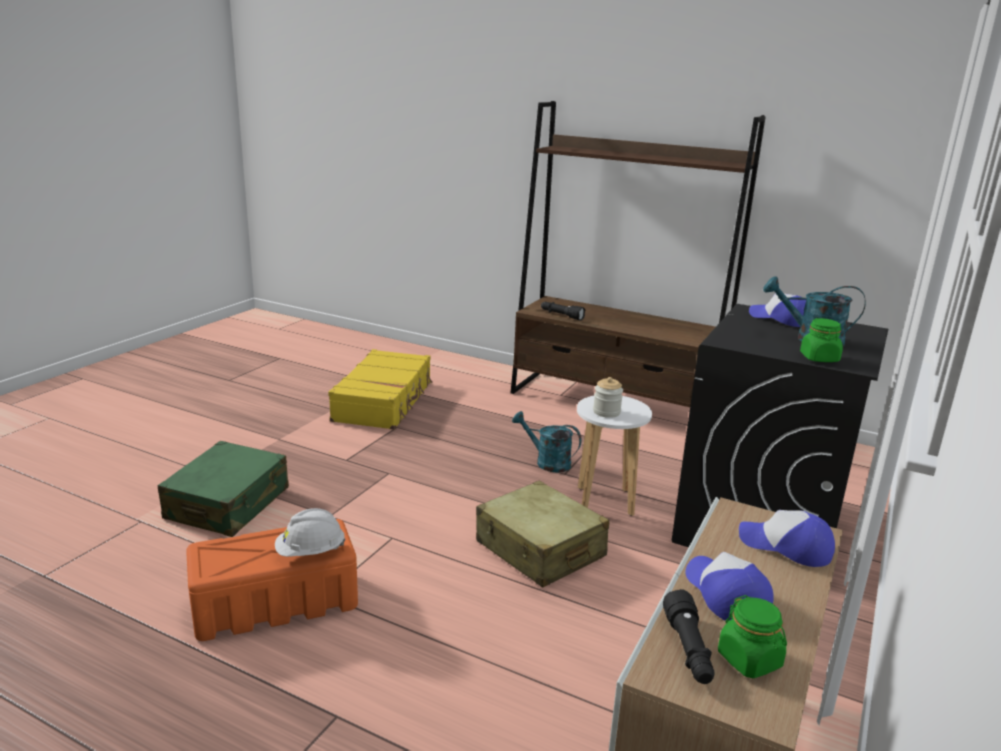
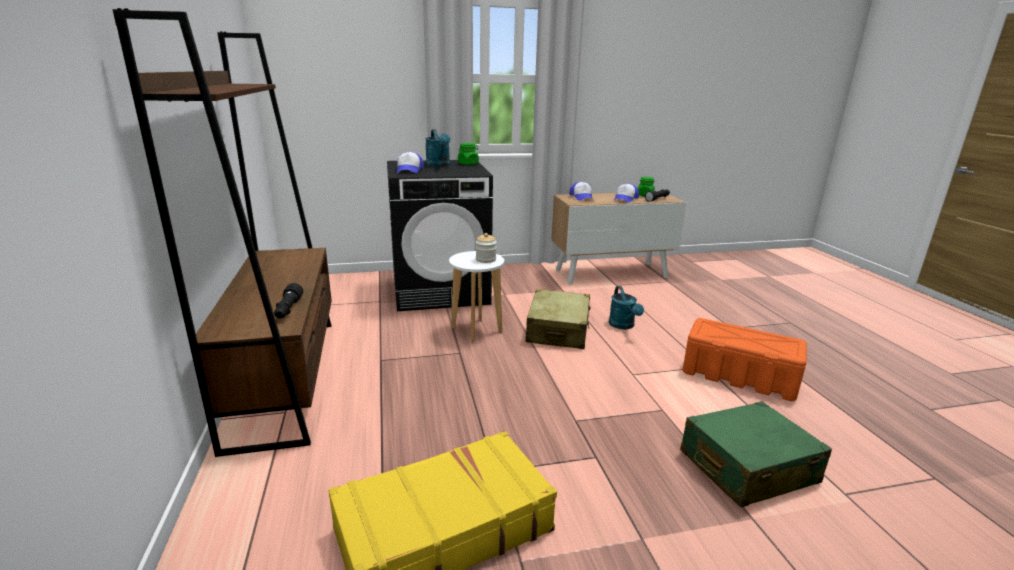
camera: 130 degrees left, 0 degrees up
(310, 552) = (723, 326): white hard hat -> none
(547, 462) = (451, 364): turquoise watering can -> turquoise watering can (623, 326)

